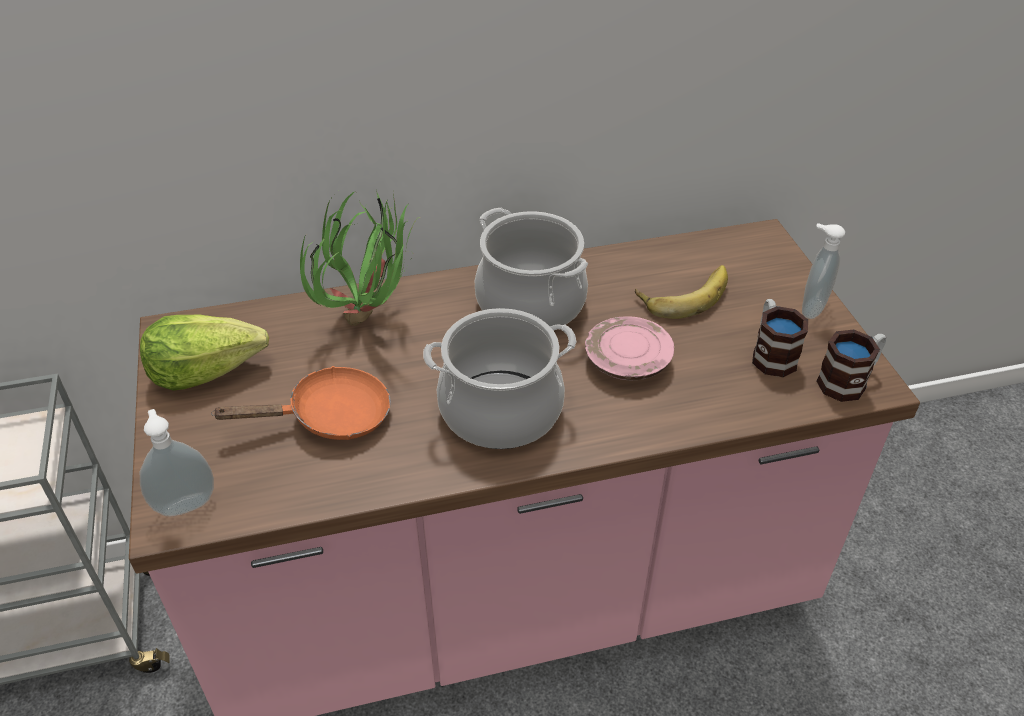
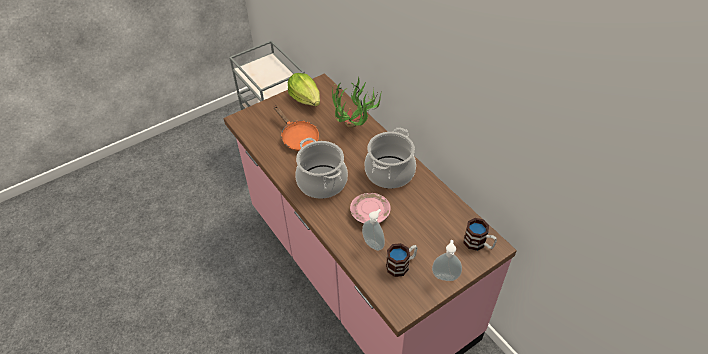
camera: 70 degrees right, 5 degrees up
(185, 503) = (247, 120): soap dispenser -> soap dispenser (374, 244)
(683, 294) = (427, 223): banana -> none
(848, 380) = (398, 299): mug -> mug (478, 244)

